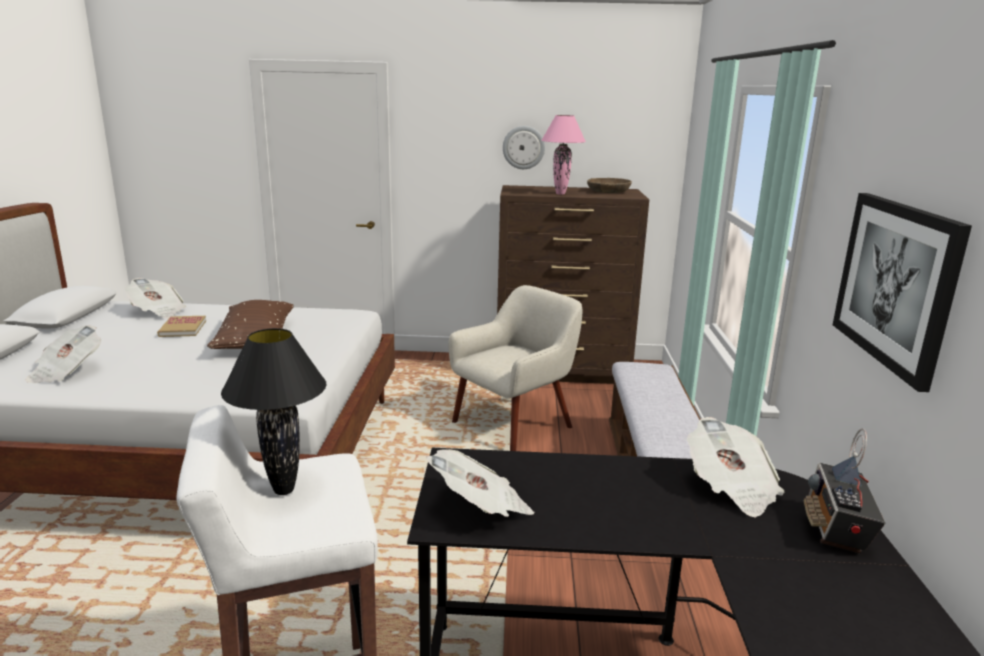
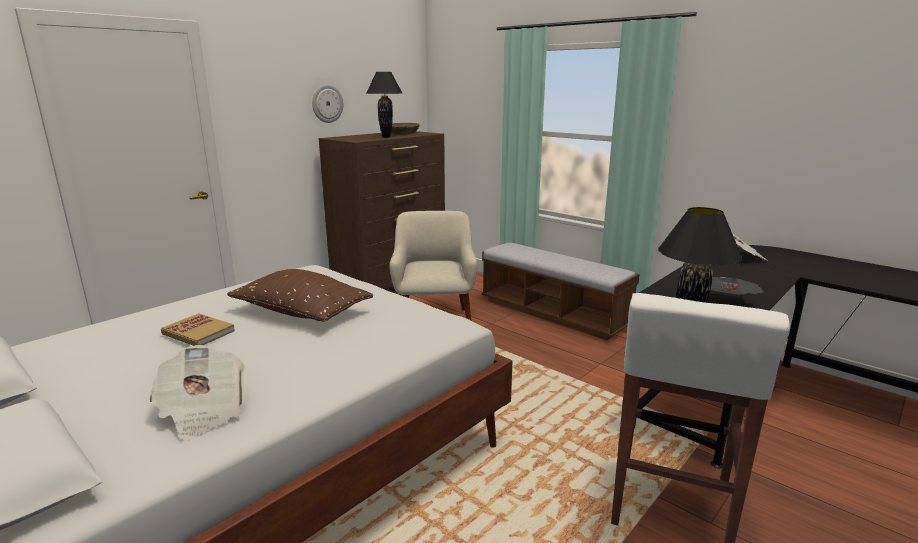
camera: 50 degrees left, 0 degrees up
(158, 312) = (105, 336): newspaper -> none
(560, 194) = (386, 137): pink table lamp -> black table lamp
(836, 530) = (788, 254): radio -> none
(896, 283) = (769, 132): picture -> none

